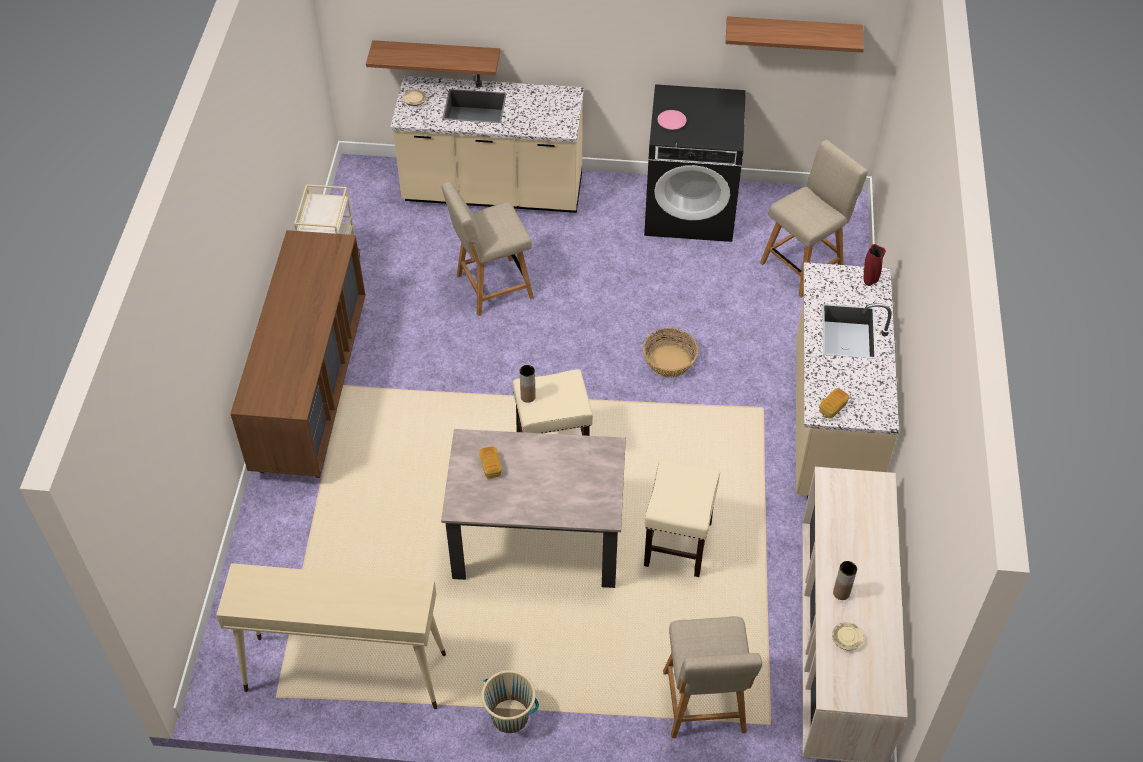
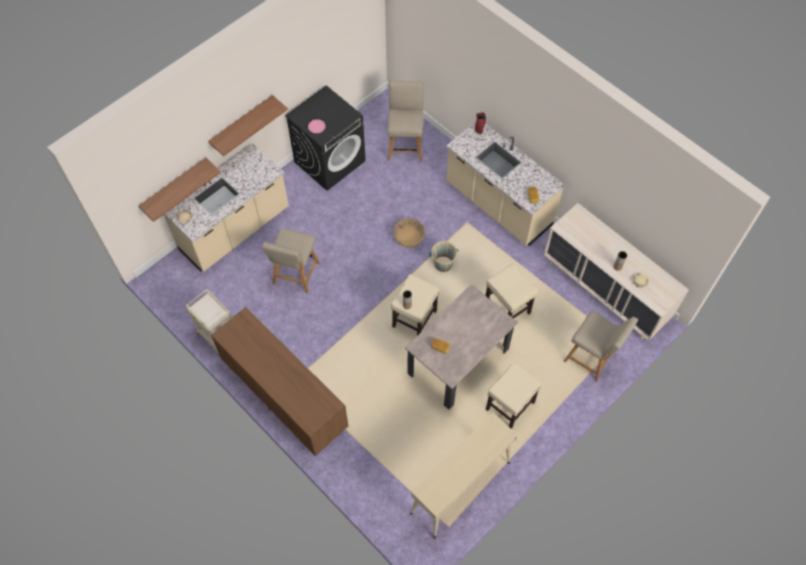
camera: 50 degrees left, 10 degrees up
(510, 716) = (537, 436): beige bucket -> beige bucket (443, 264)
(525, 650) = (509, 406): none -> beige stool
(792, 33) = (339, 42): shelf -> shelf (242, 123)

